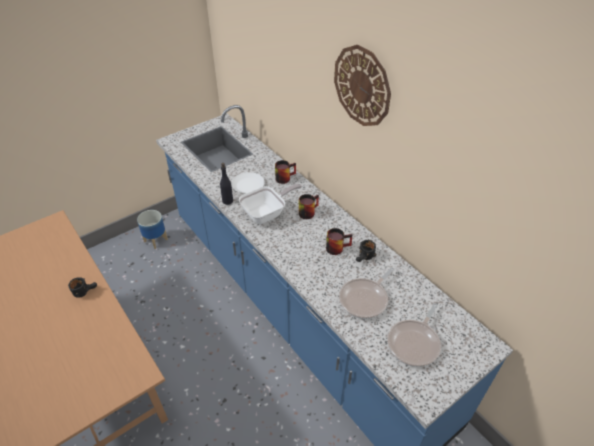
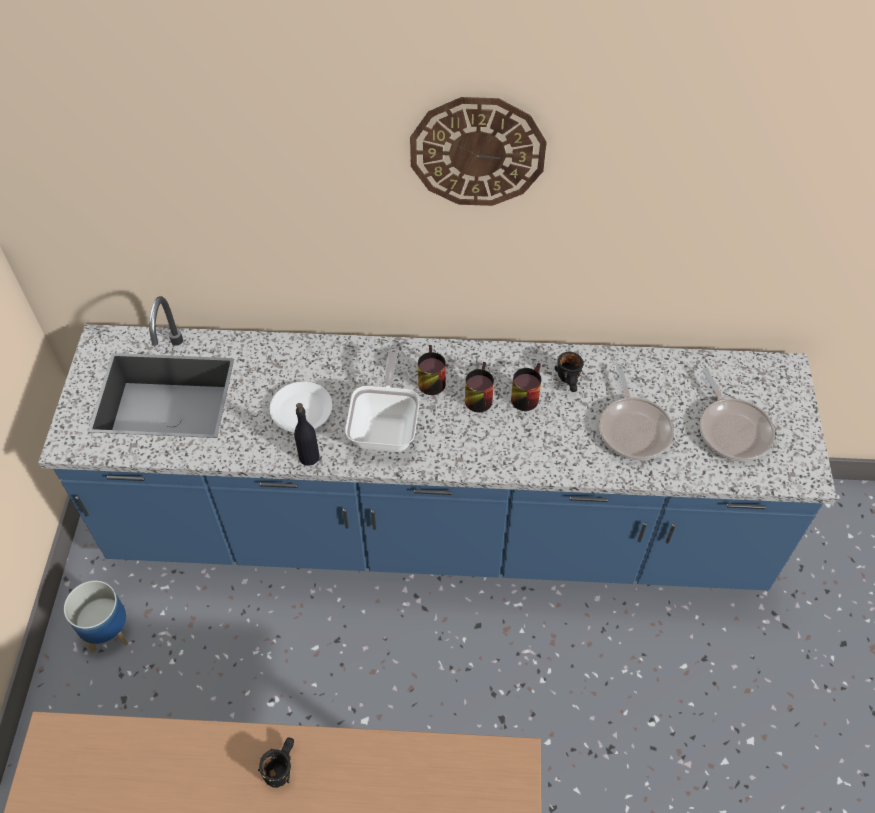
camera: 50 degrees left, 10 degrees up
(284, 177) = (330, 357): mug -> mug (476, 396)

